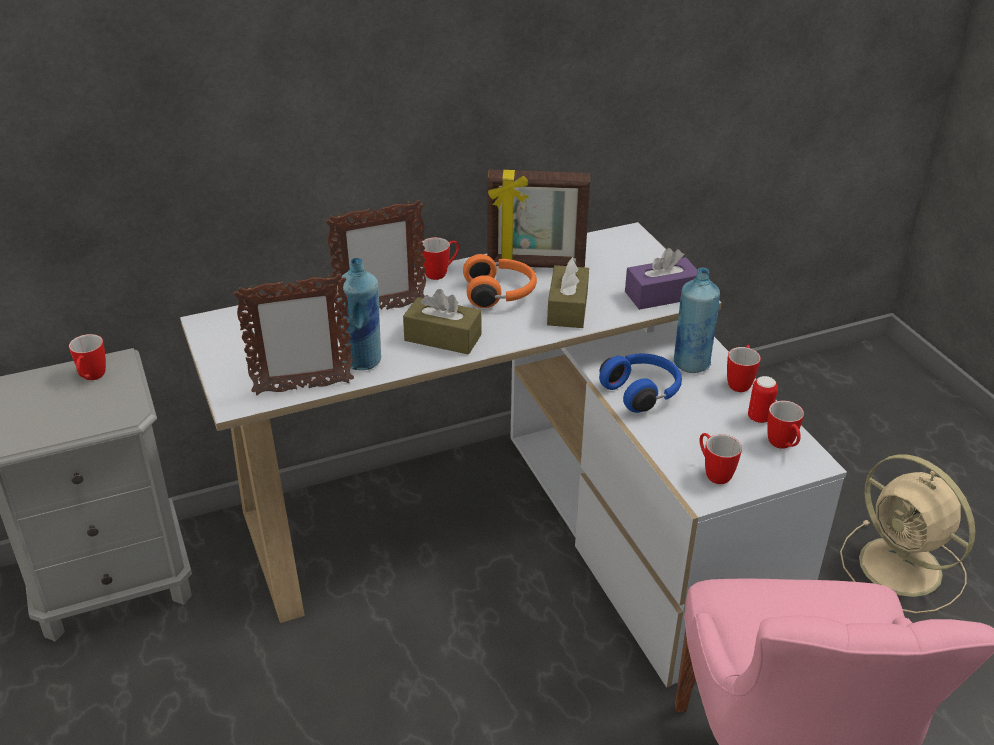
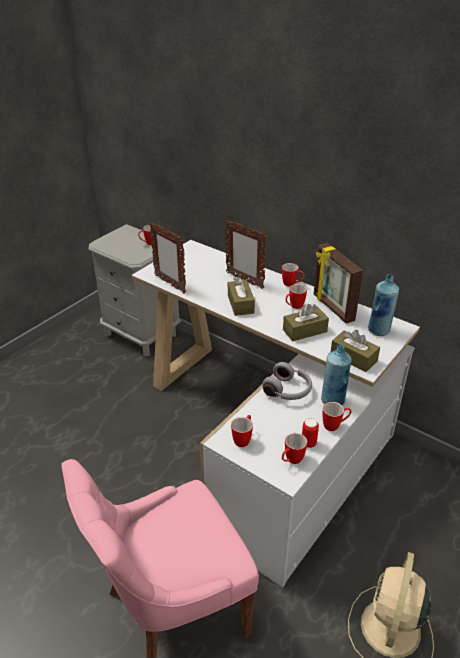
camera: 60 degrees right, 0 degrees up
(362, 361) = (202, 290): blue bottle -> blue bottle (379, 330)
(500, 294) = (294, 307): orange headphones -> mug
(642, 392) = (288, 391): blue headphones -> grey headphones
(661, 295) = (353, 358): purple tissue box -> brown tissue box

